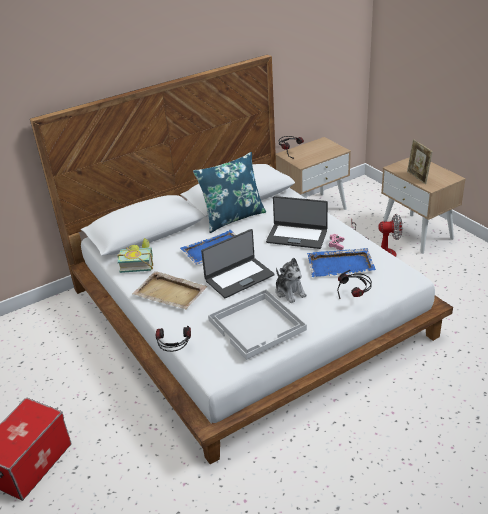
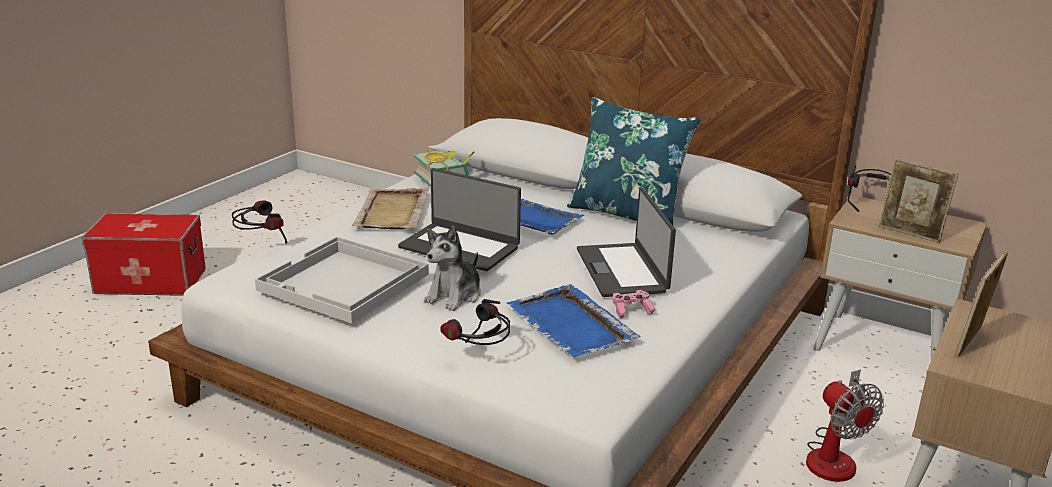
camera: 60 degrees right, 10 degrees down
(323, 155) = (910, 234): none -> picture frame

